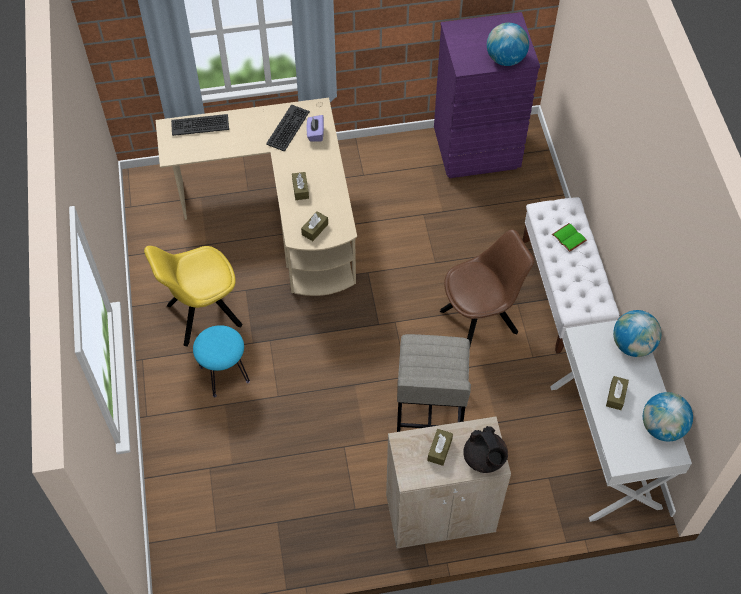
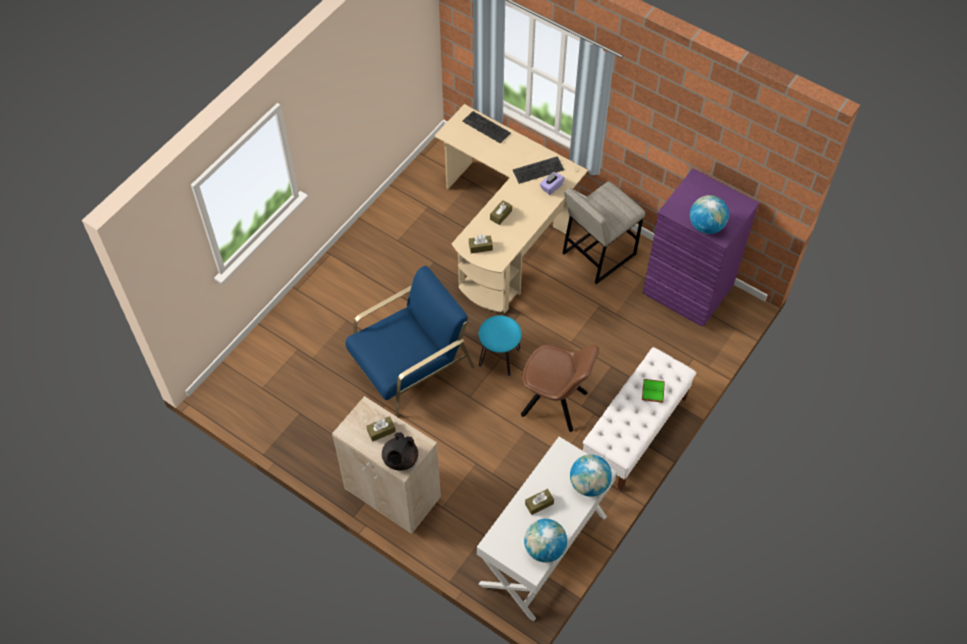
camera: 45 degrees right, 0 degrees up
(203, 315) = (392, 256): yellow chair -> none
(224, 374) = (365, 302): turquoise stool -> turquoise stool (499, 358)
(328, 396) = (409, 367): none -> blue armchair
(429, 414) = (456, 431): grey chair -> grey chair (597, 255)

